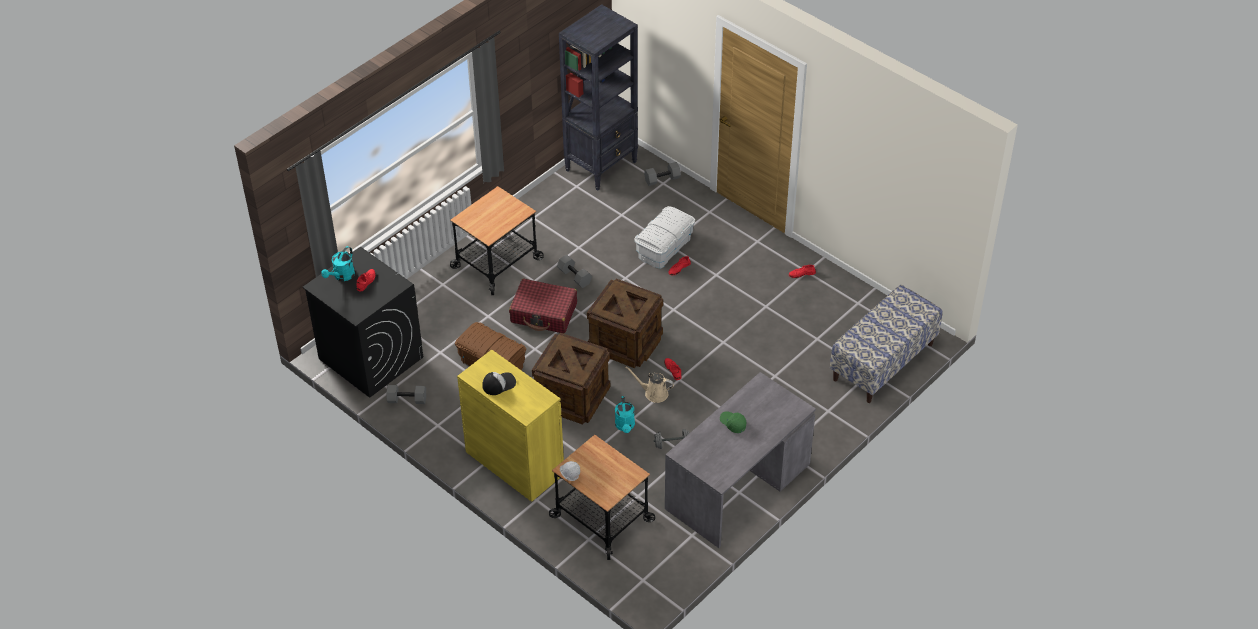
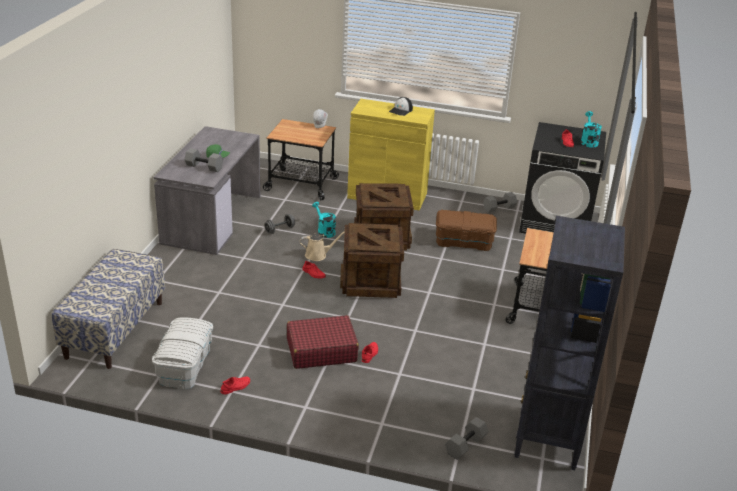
camera: 150 degrees right, 15 degrees down
(544, 313) = (459, 283): red suitcase -> red suitcase (321, 350)
(574, 277) = (463, 318): grey dumbbell -> grey dumbbell (204, 166)
(664, 248) = (400, 369): white storage box -> white storage box (184, 365)

